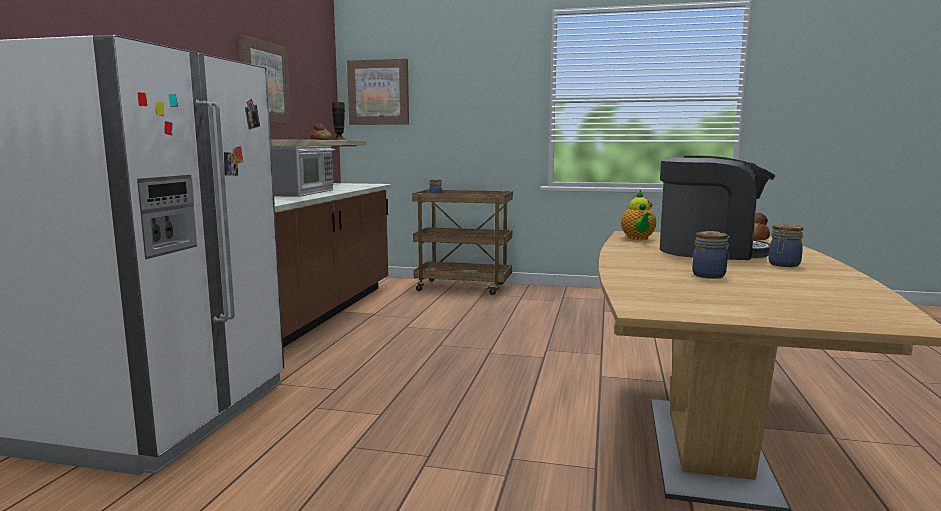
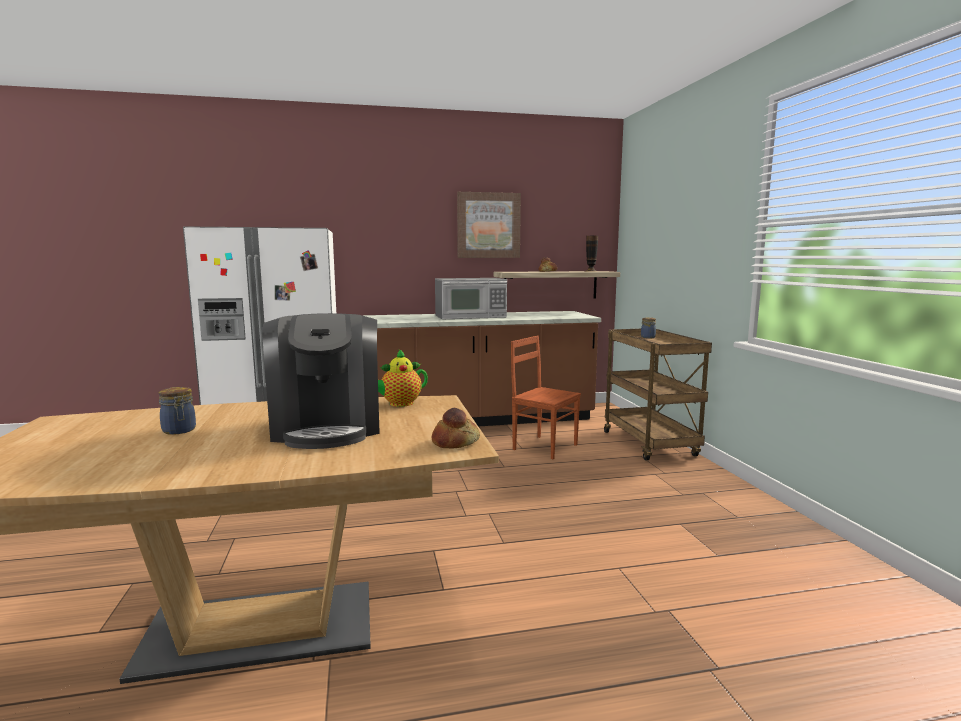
camera: 65 degrees right, 0 degrees up
(378, 92) = (638, 222): picture -> none
(423, 311) = (544, 446): none -> brown chair
(783, 265) = (240, 454): jar -> none

